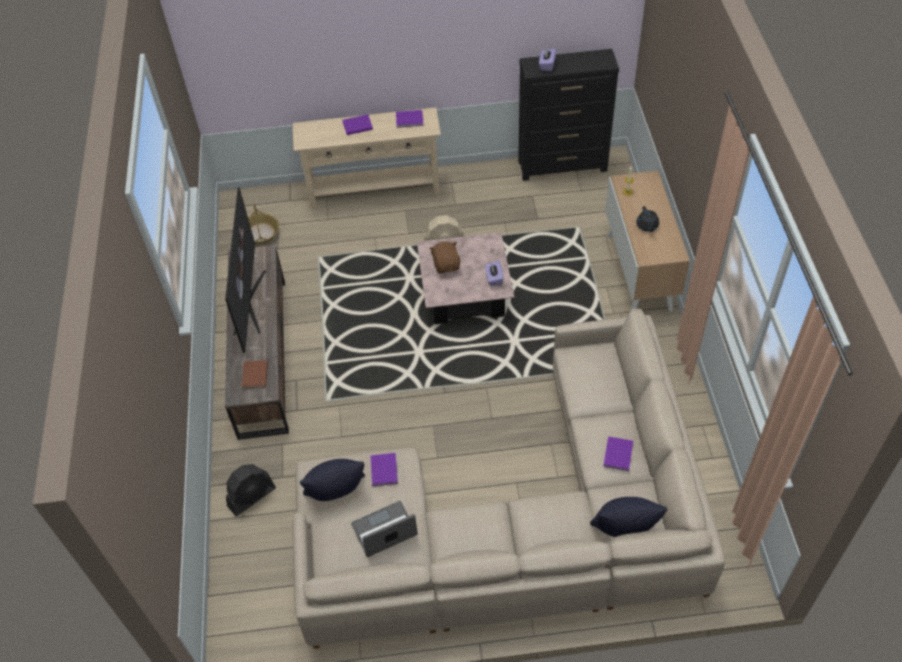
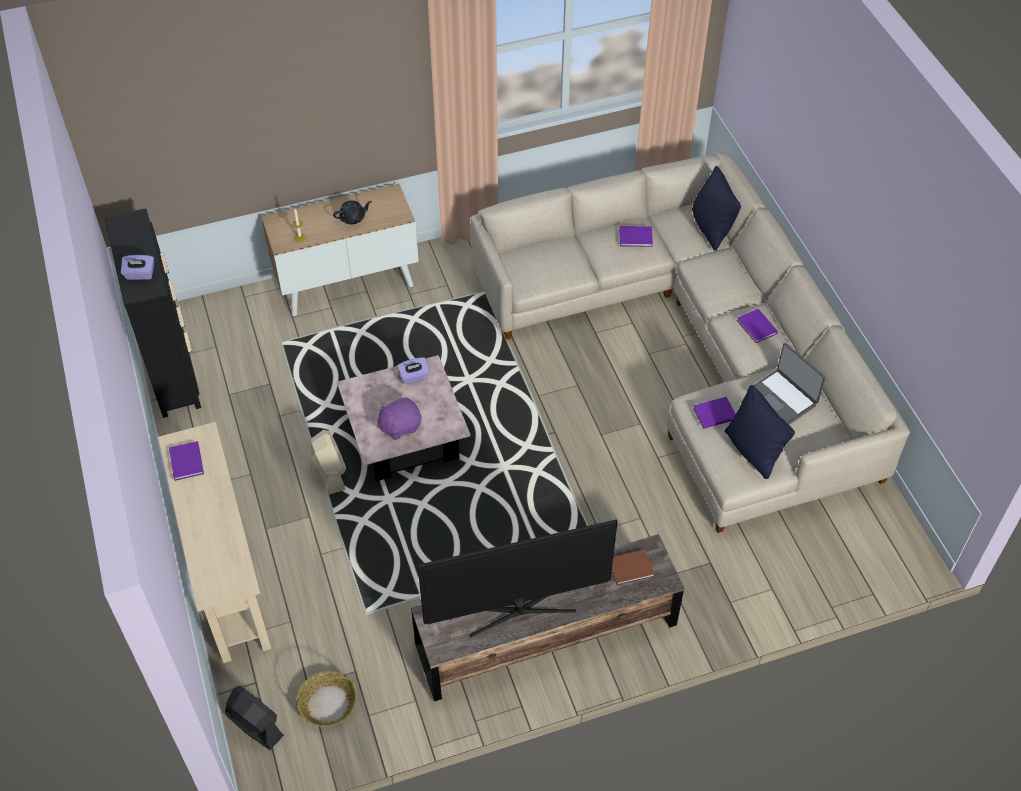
camera: 105 degrees left, 0 degrees up
(252, 497) = (745, 586): black fan -> black fan (255, 725)
(356, 125) = (201, 523): purple book -> purple book (756, 328)
(446, 265) = (400, 426): brown plush toy -> purple plush toy

